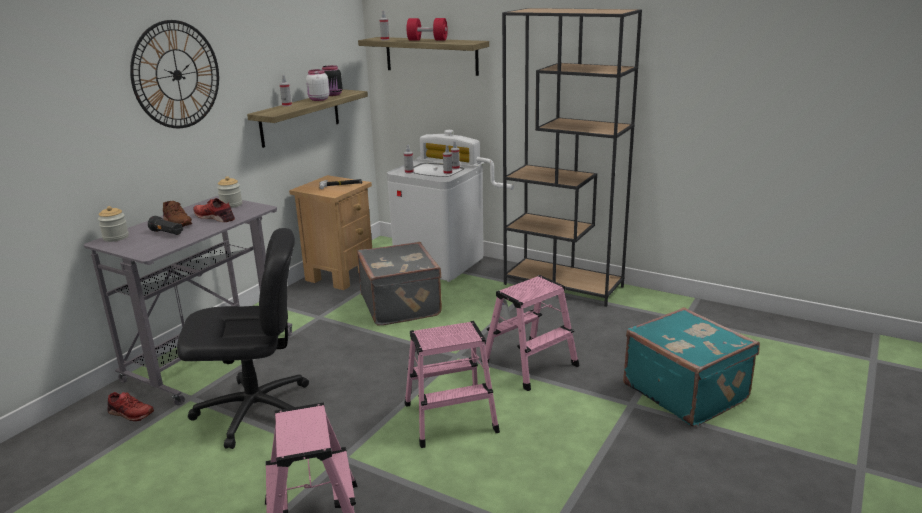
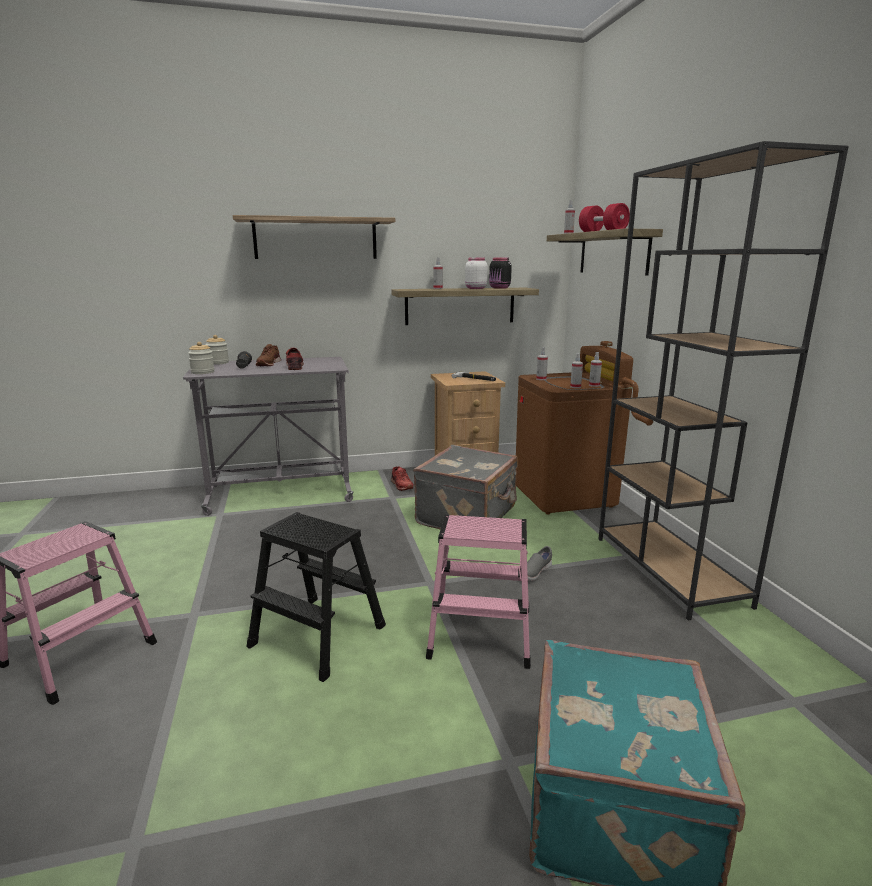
camera: 45 degrees right, 5 degrees down
(130, 413) = (179, 507): red shoe -> red shoe (401, 485)
(177, 75) = (315, 239): wall clock -> shelf
(231, 205) = (327, 362): jar -> jar (202, 372)
(255, 410) = (227, 543): black office chair -> none
(442, 265) = (566, 497): white washing machine -> brown washing machine
(450, 417) = (318, 635): pink step ladder -> black step ladder

